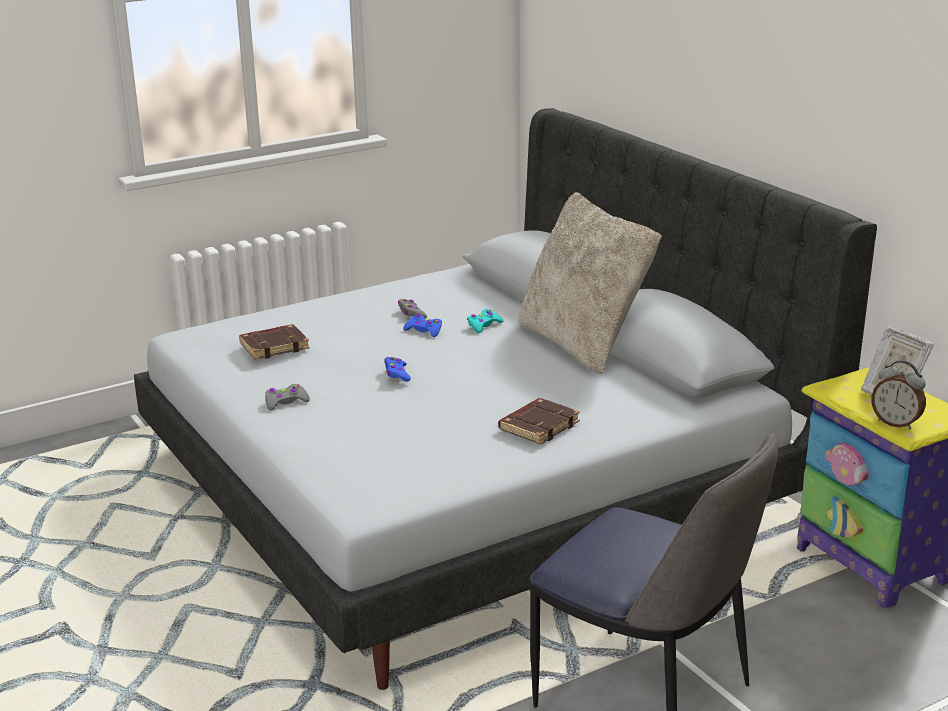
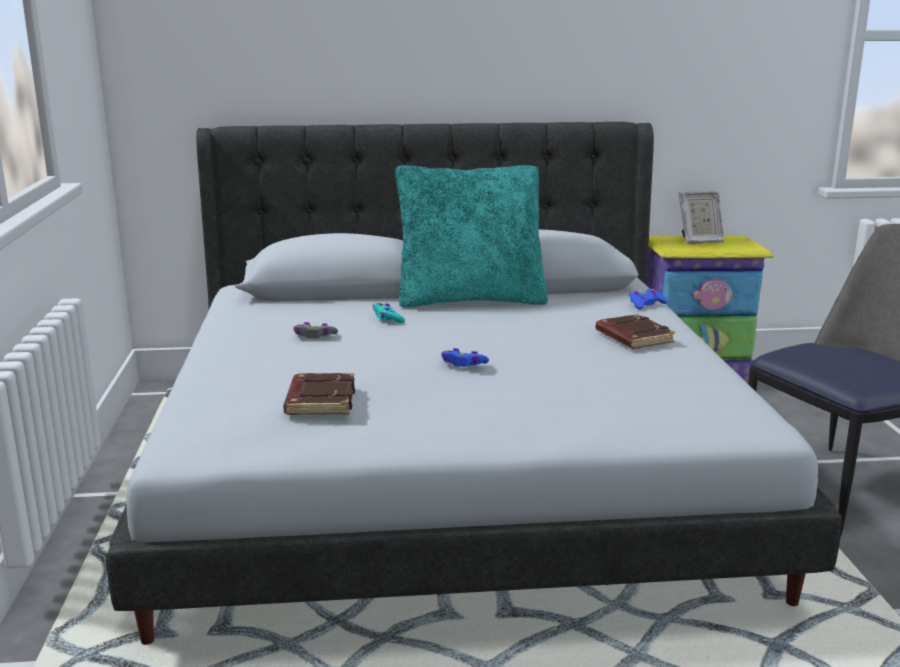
camera: 65 degrees left, 5 degrees down
(285, 402) = (474, 422): grey game controller -> none
(424, 330) = (369, 338): blue game controller -> blue game controller (646, 304)
(583, 341) = (471, 297): beige pillow -> turquoise pillow
(896, 423) = (742, 247): alarm clock -> none

